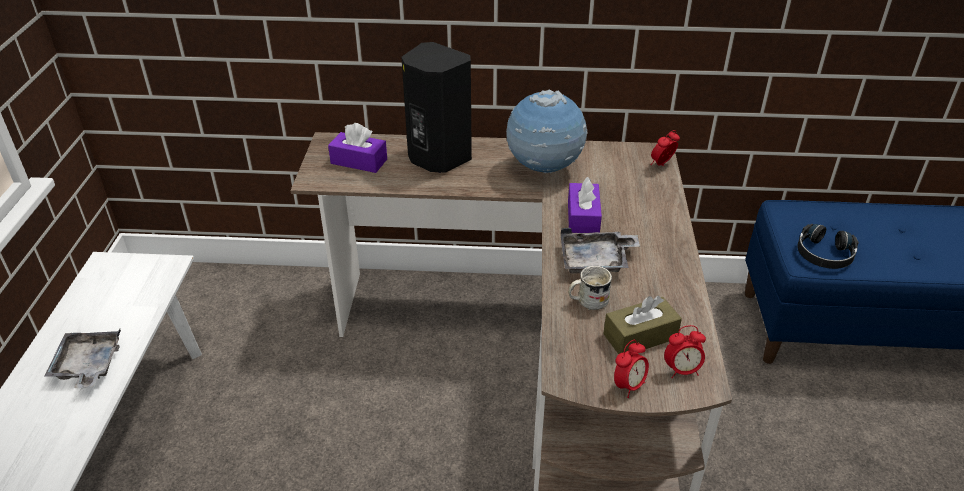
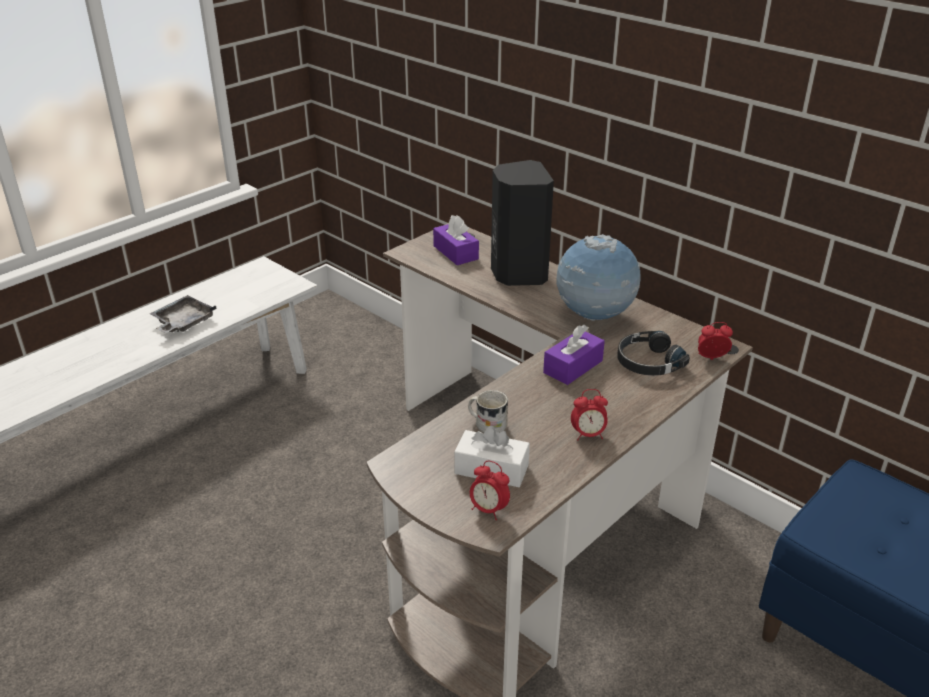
camera: 40 degrees right, 5 degrees down
(596, 261) = (536, 401): grey tray -> none
(628, 386) = (431, 495): alarm clock -> alarm clock (588, 435)
(640, 336) = (491, 469): brown tissue box -> white tissue box
(824, 254) = (849, 535): black headphones -> black headphones (648, 362)

